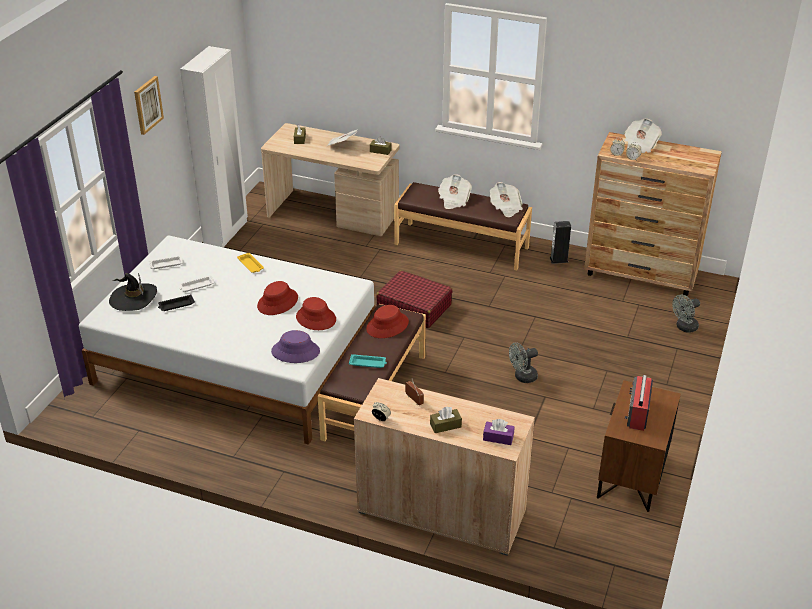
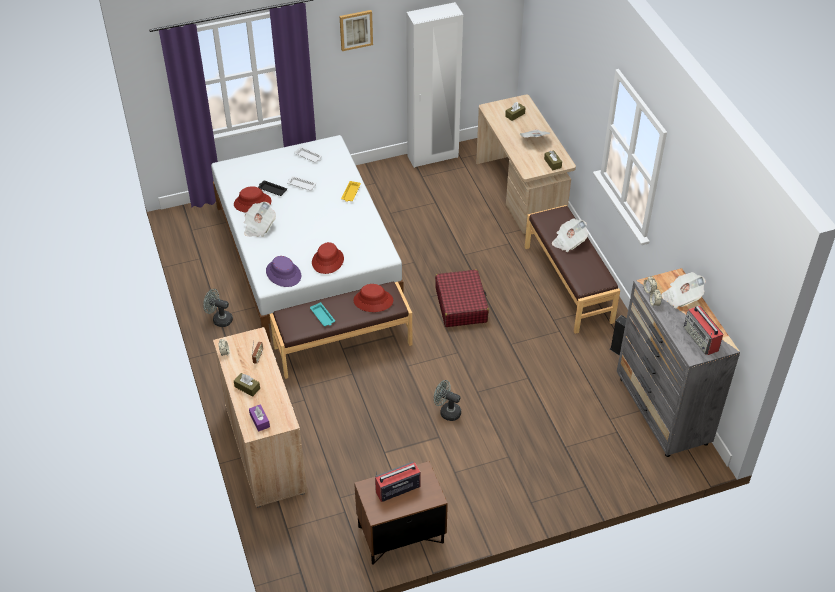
camera: 50 degrees right, 10 degrees up
(133, 298) = (258, 167): black hat -> none
(278, 302) = (325, 232): red hat -> red hat (252, 203)
(505, 208) = (595, 276): newspaper -> newspaper (258, 227)
(641, 274) = (662, 411): brown dresser -> grey dresser
(684, 327) = (618, 477): grey fan -> grey fan (219, 319)
(691, 158) = (701, 339): none -> radio

